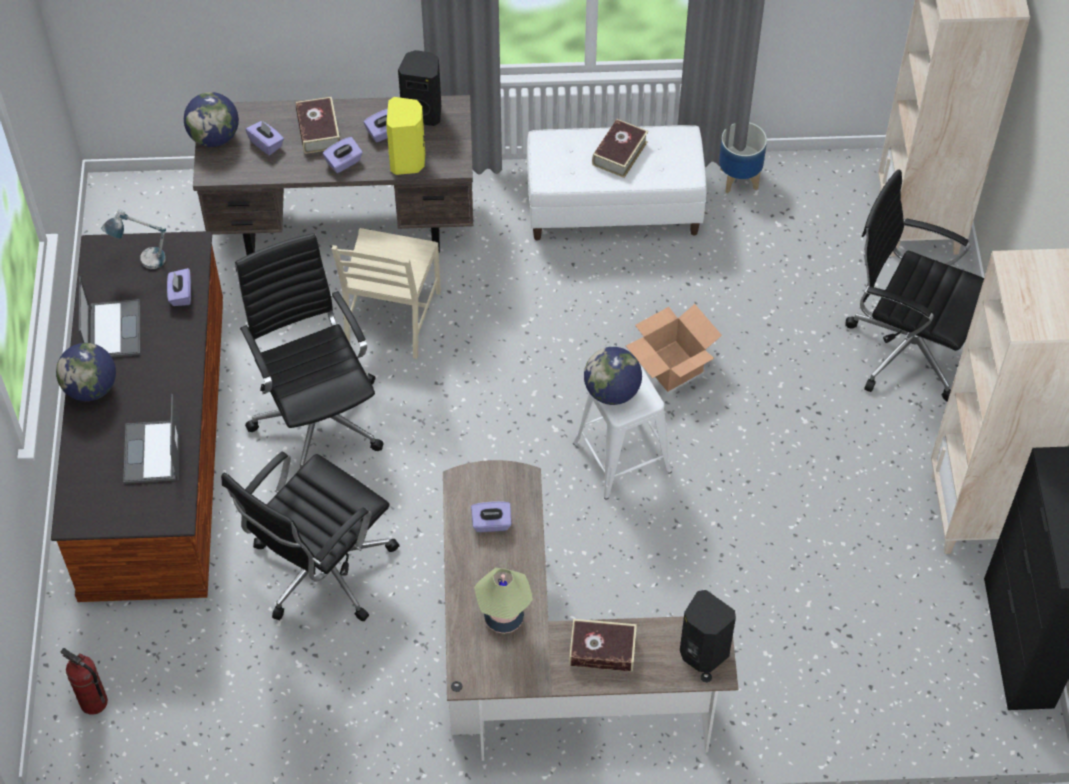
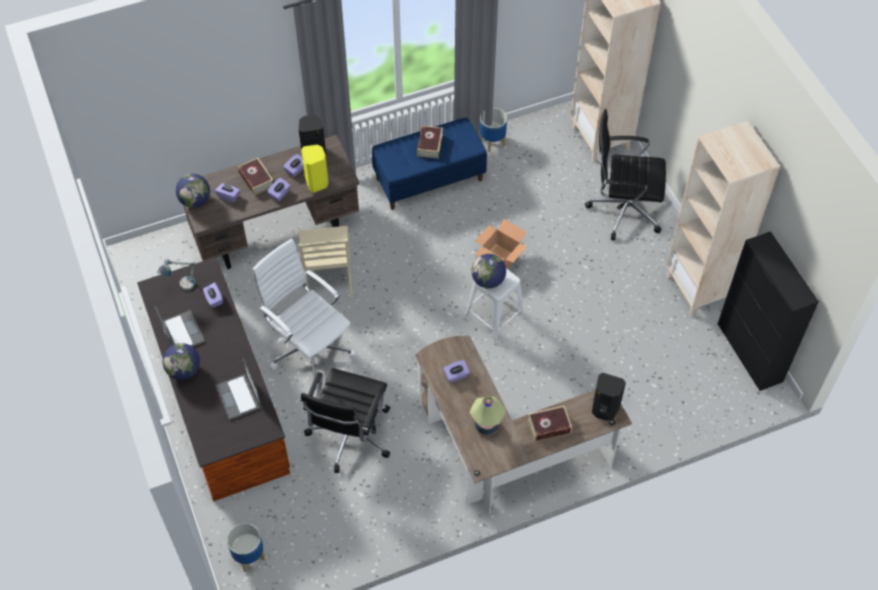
camera: 20 degrees left, 0 degrees up
(93, 702) = (248, 556): fire extinguisher -> planter
(317, 416) = (309, 348): black office chair -> white office chair
(614, 209) = (429, 179): white bench -> blue bench

